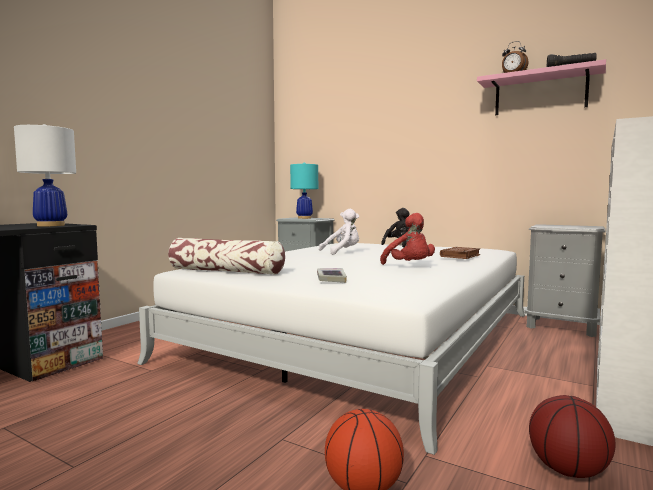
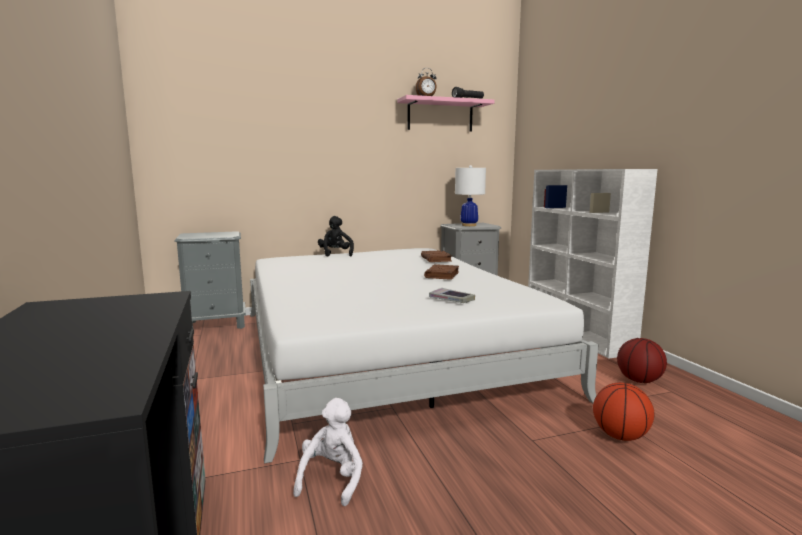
camera: 50 degrees left, 5 degrees up
(51, 225) = (139, 305): white table lamp -> white table lamp (468, 225)
(226, 271) = (343, 315): pillow -> none
(304, 218) = (207, 234): turquoise table lamp -> none
(342, 252) = (336, 271): white plush toy -> white plush toy (332, 479)
(410, 266) = (442, 275): red plush toy -> brown book

